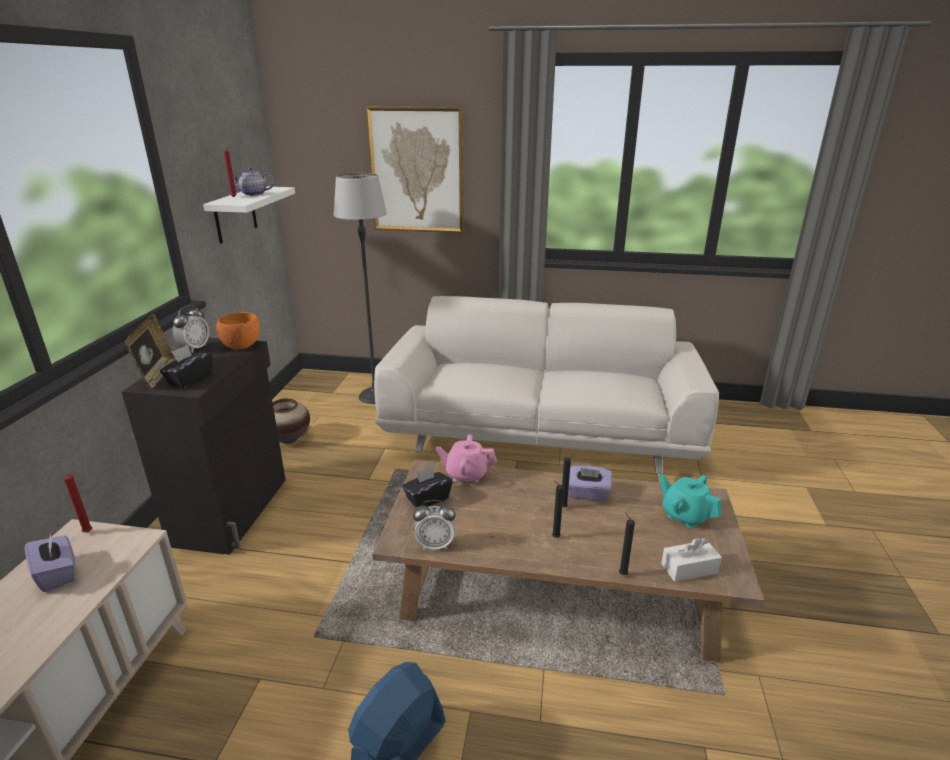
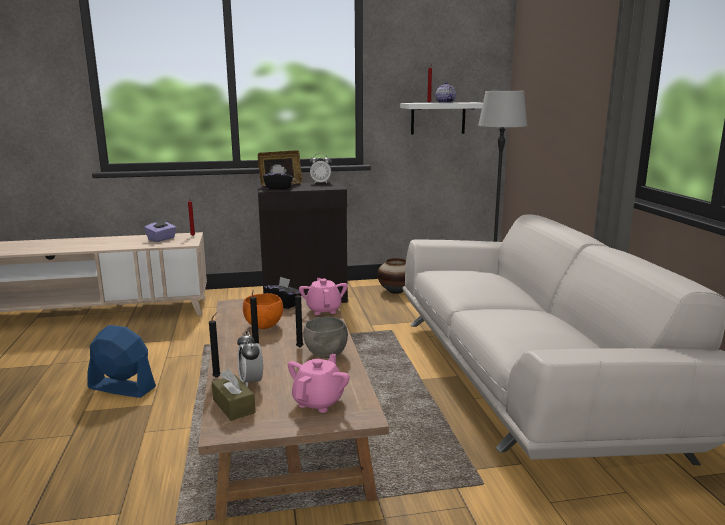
camera: 70 degrees right, 10 degrees down
(242, 346) = (333, 187): orange bowl -> orange bowl (264, 326)
(417, 171) = (574, 92): picture -> none
(435, 544) = (231, 314): alarm clock -> alarm clock (251, 382)
(587, 494) = (326, 355): purple tissue box -> grey bowl
(685, 515) = (319, 402): turquoise teapot -> pink teapot
(689, 568) = (233, 406): white tissue box -> brown tissue box

